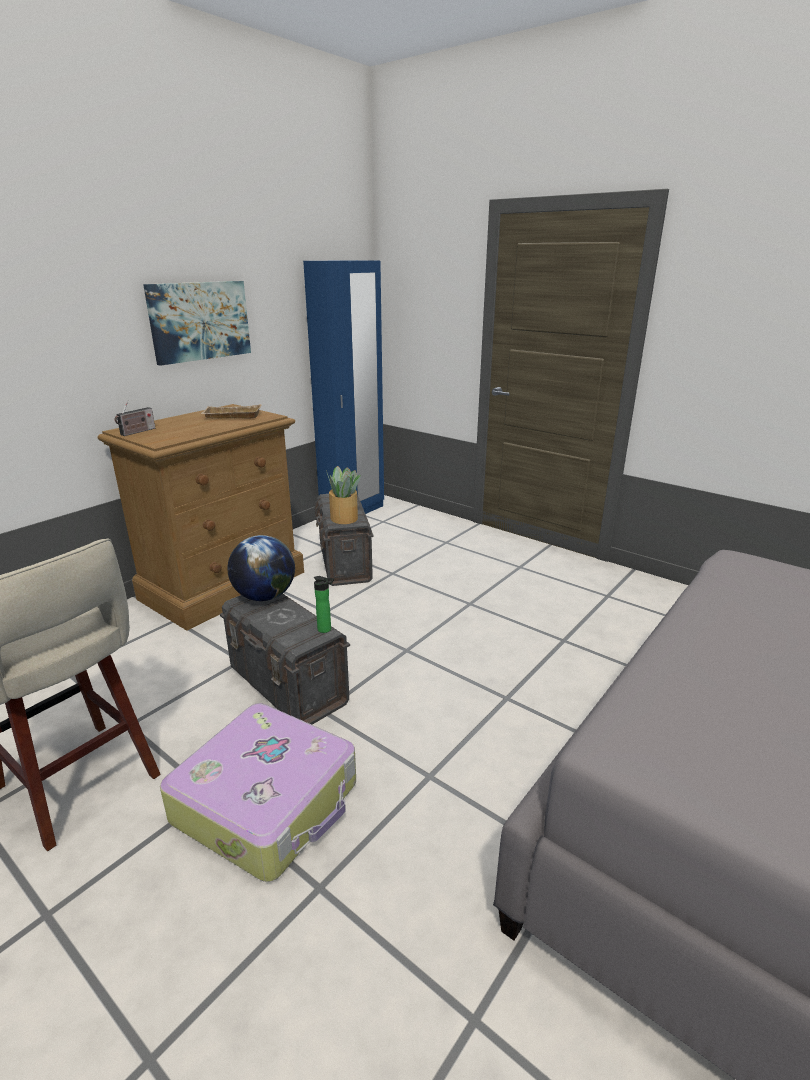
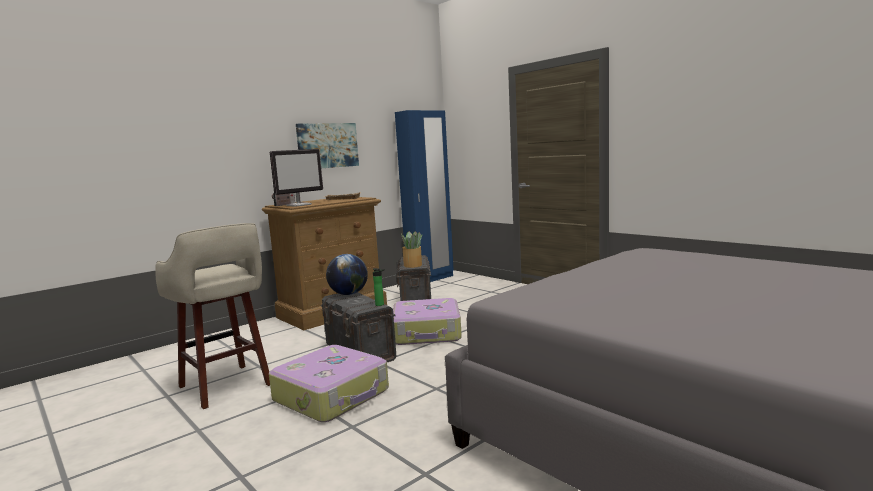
camera: 10 degrees right, 15 degrees down
(165, 436) = (299, 205): none -> monitor
(380, 636) = (427, 332): none -> suitcase

